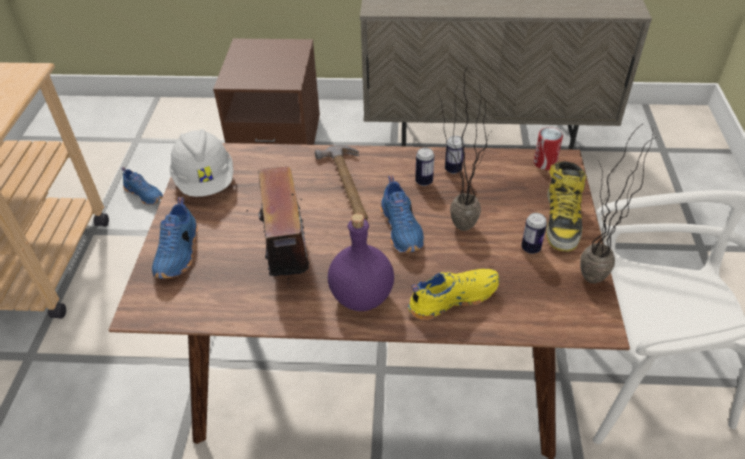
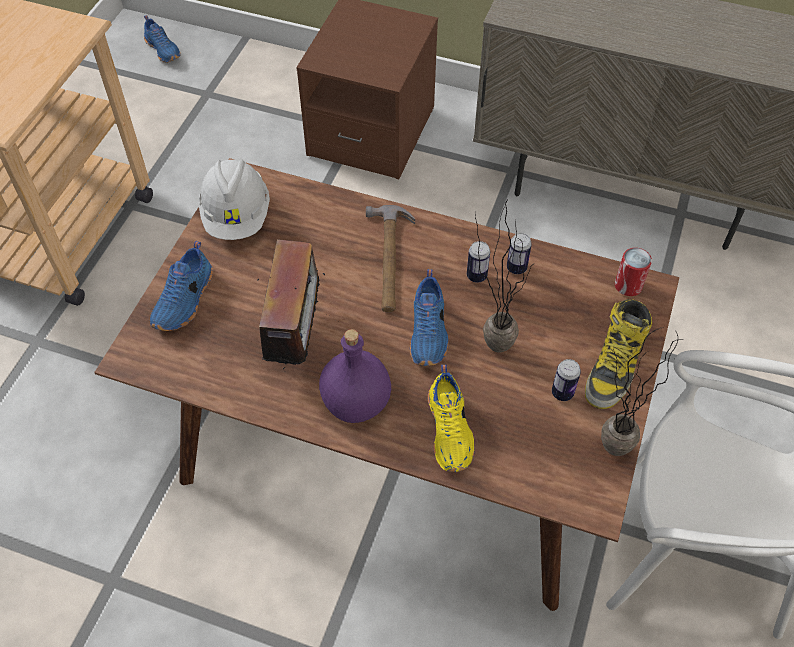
camera: 15 degrees right, 10 degrees up
(145, 194) = (200, 170): blue shoe -> blue shoe (164, 49)
(452, 298) = (451, 430): yellow shoe -> yellow shoe turned 90 degrees clockwise

